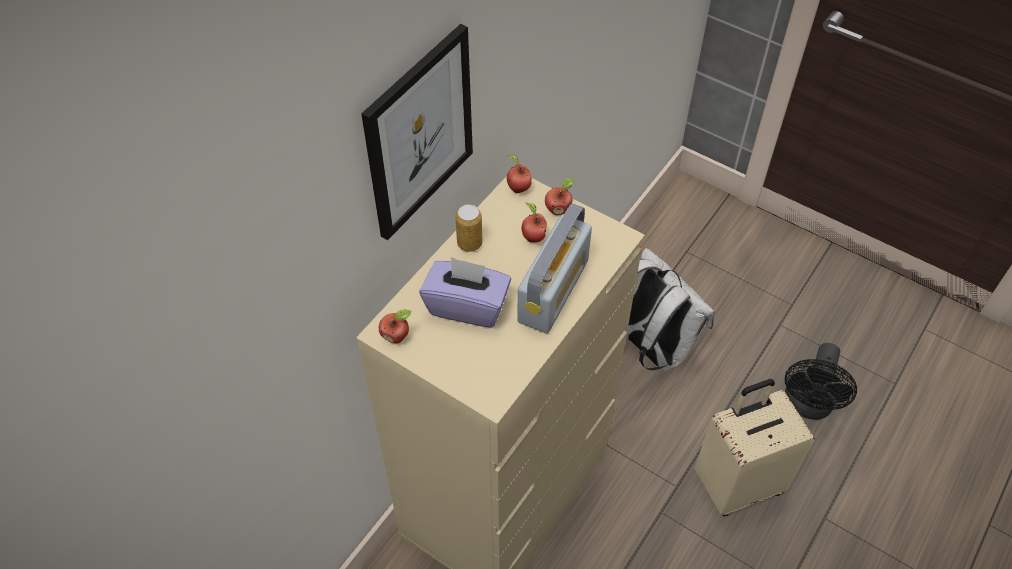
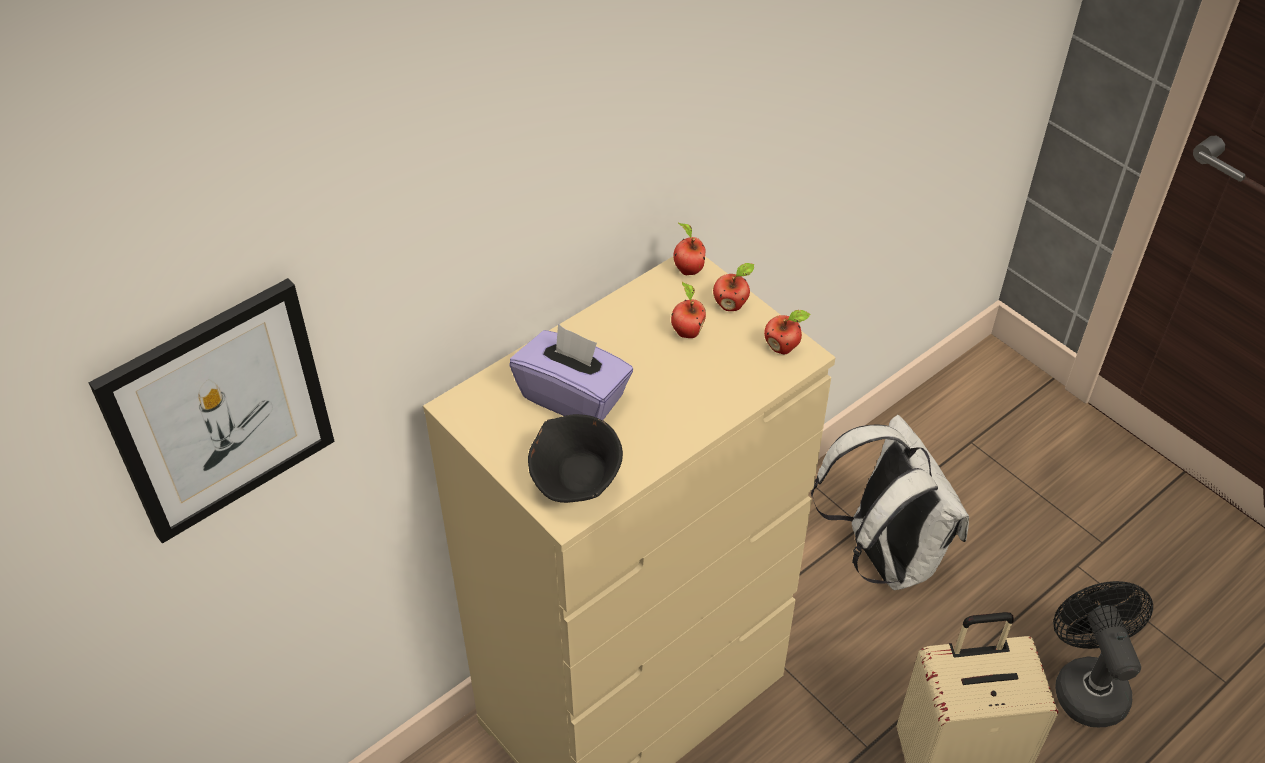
camera: 15 degrees right, 5 degrees down
(397, 337) = (473, 415): apple -> apple (783, 348)
(419, 133) = (545, 157): picture -> picture (220, 411)
(469, 243) = (603, 323): can -> none
(493, 374) = (577, 485): none -> black bowl
(553, 290) = (690, 401): radio -> none
(807, 406) = (1086, 683): black fan -> black fan turned 135 degrees clockwise

